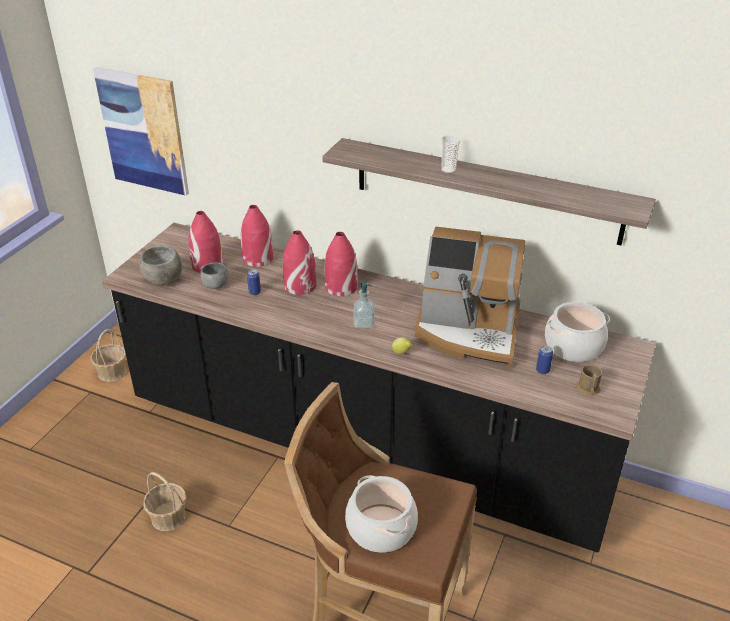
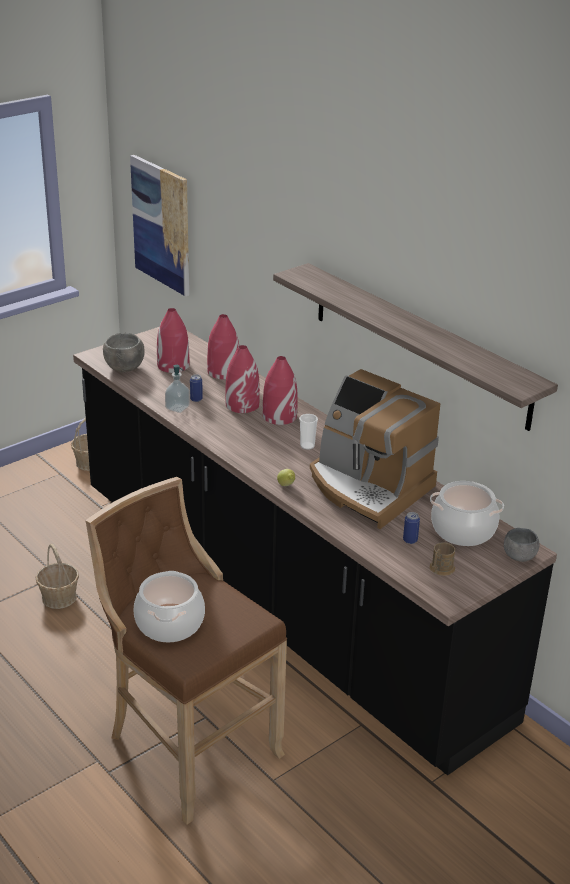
camera: 25 degrees right, 5 degrees down
(215, 285) = (166, 384): grey bowl -> grey bowl (519, 556)
(364, 323) = (273, 452): soap dispenser -> soap dispenser (177, 408)
(448, 170) = (377, 312): cup -> cup (307, 446)

